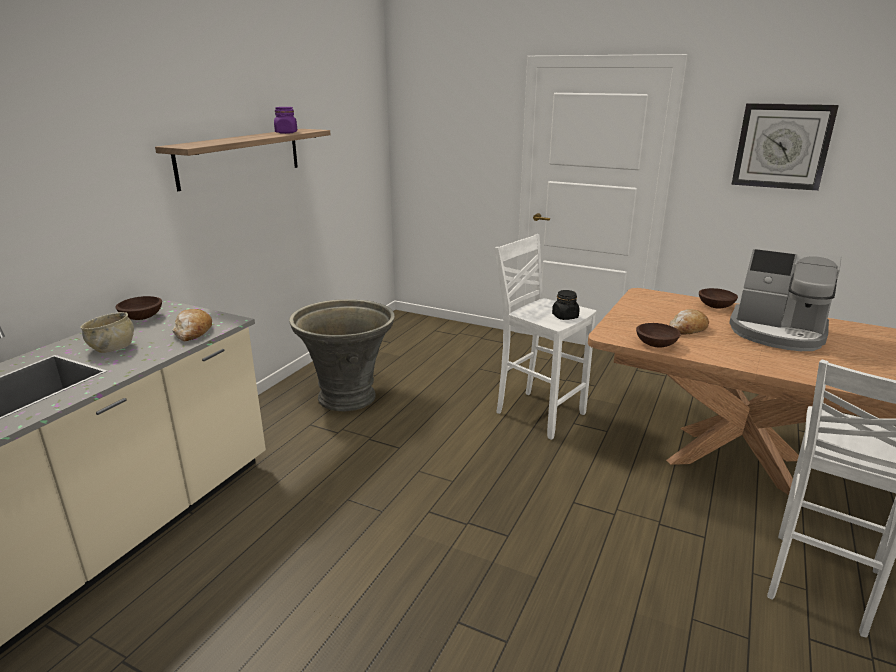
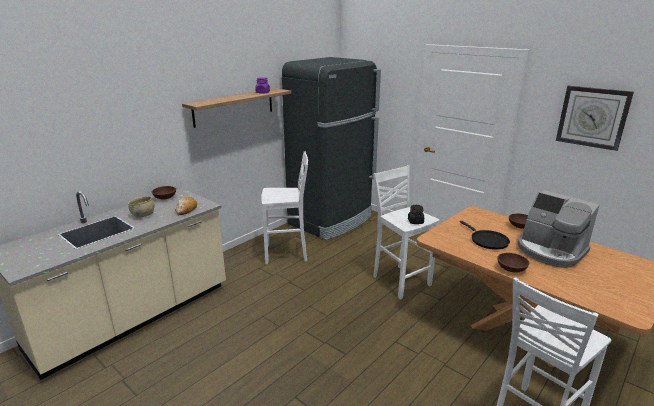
camera: 15 degrees right, 0 degrees up
(348, 397) = (287, 254): grey planter -> white stool
(397, 341) = (331, 220): none -> black fridge
(656, 345) = (457, 249): brown bowl -> brown bowl (511, 269)
(687, 329) = (487, 241): bread -> black frying pan

